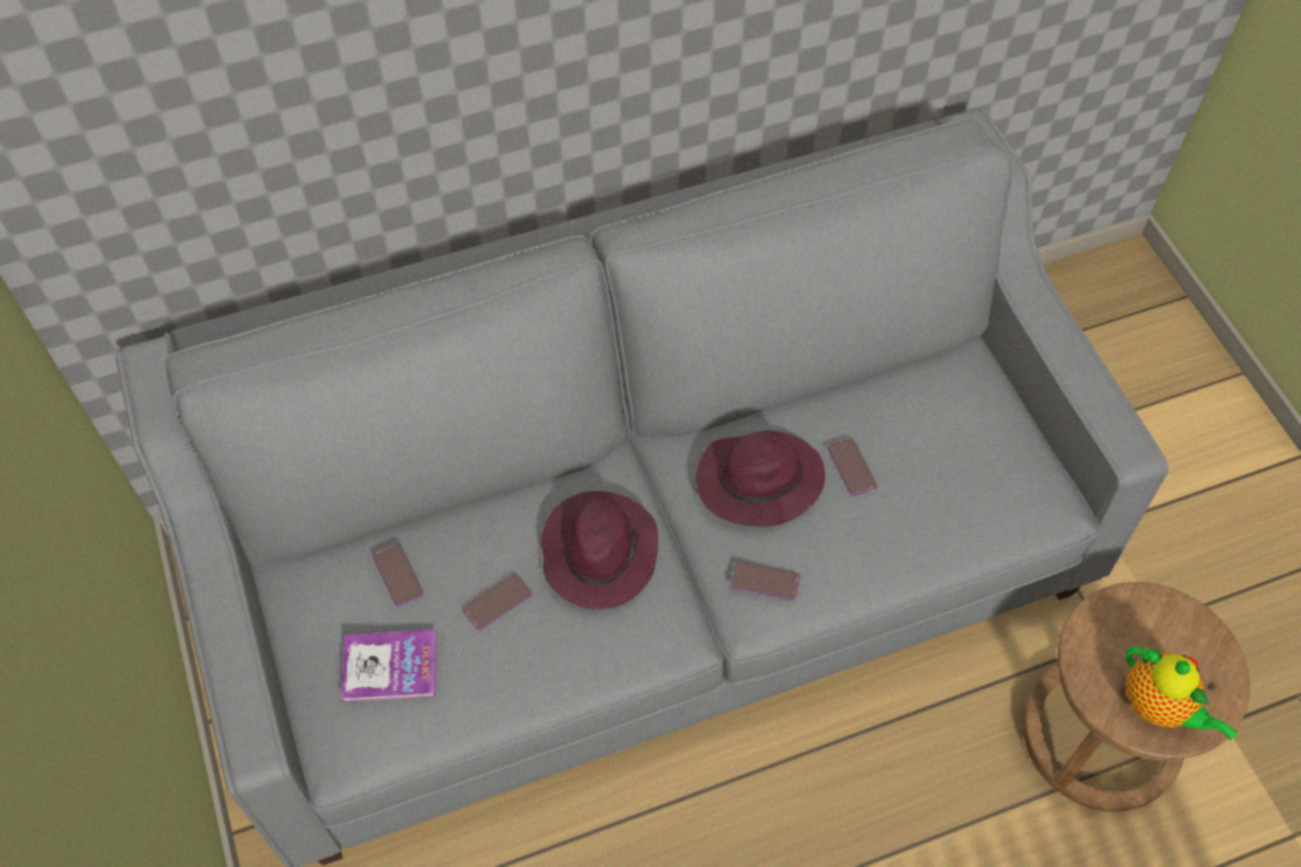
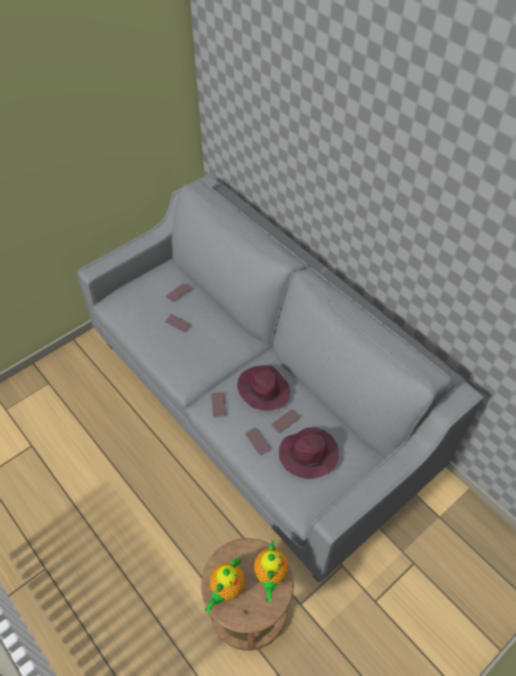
camera: 70 degrees right, 5 degrees down
(390, 667) = (142, 303): book -> none
(599, 551) = (210, 347): purple hat -> purple hat (309, 454)
(883, 533) = (257, 441): none -> phone
(1146, 619) = (270, 574): none -> teapot

